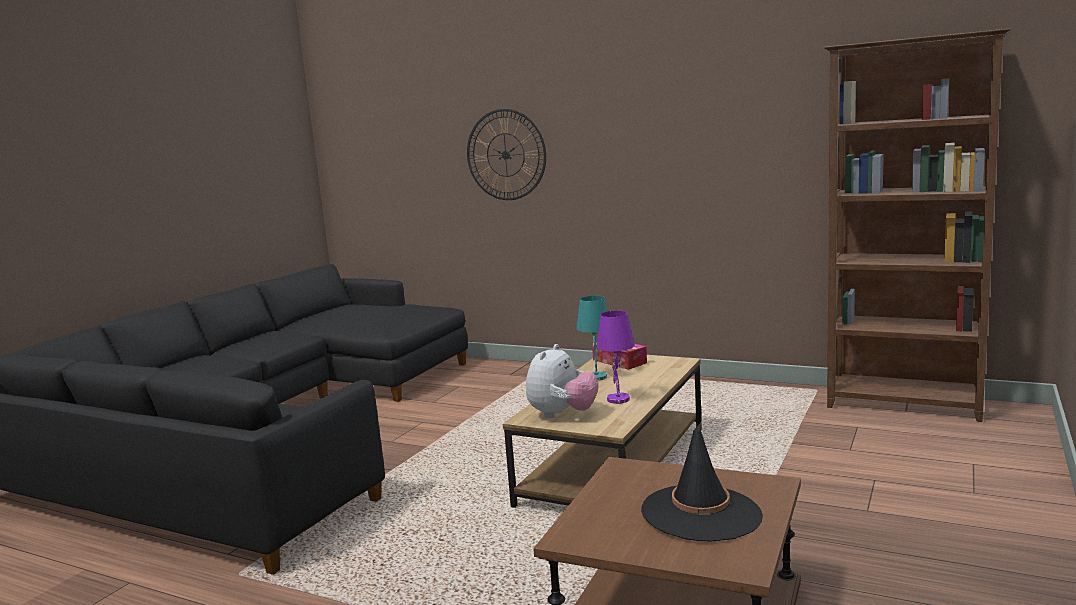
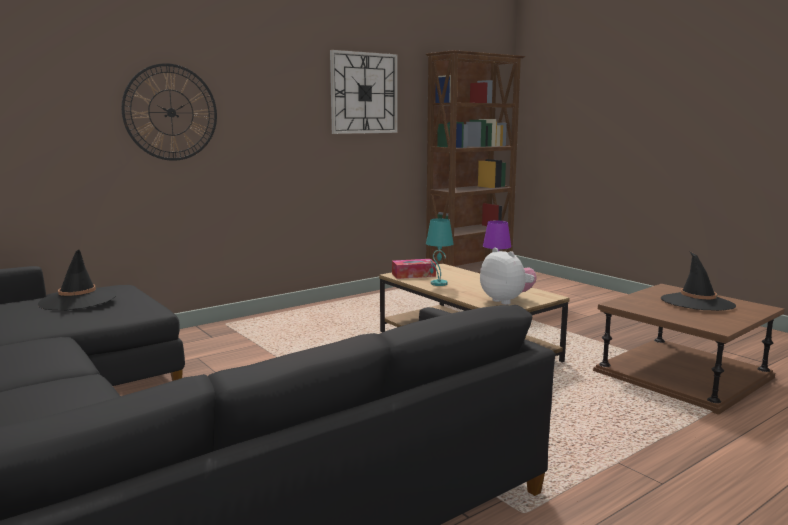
camera: 65 degrees left, 0 degrees up
(378, 312) = (78, 300): none -> black hat
(728, 117) = (364, 93): none -> wall clock

